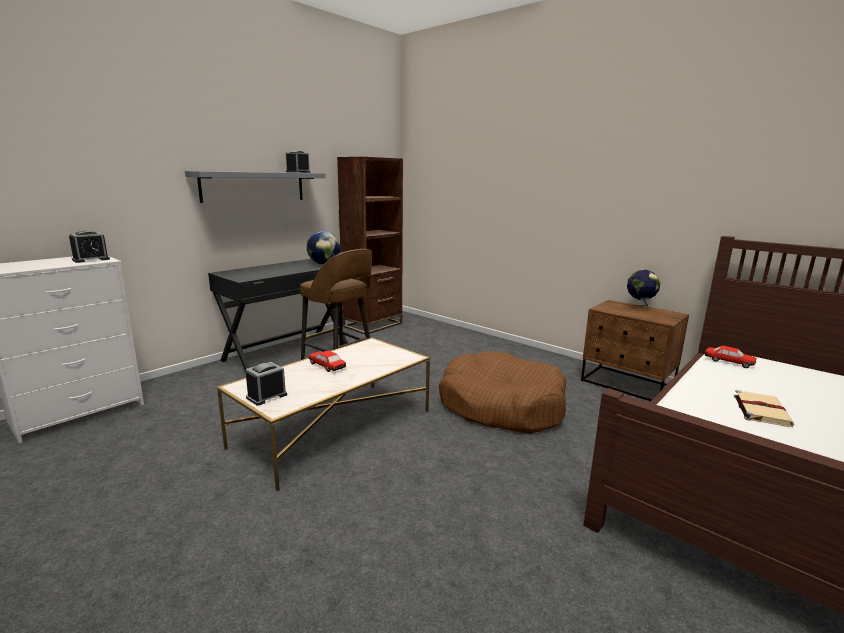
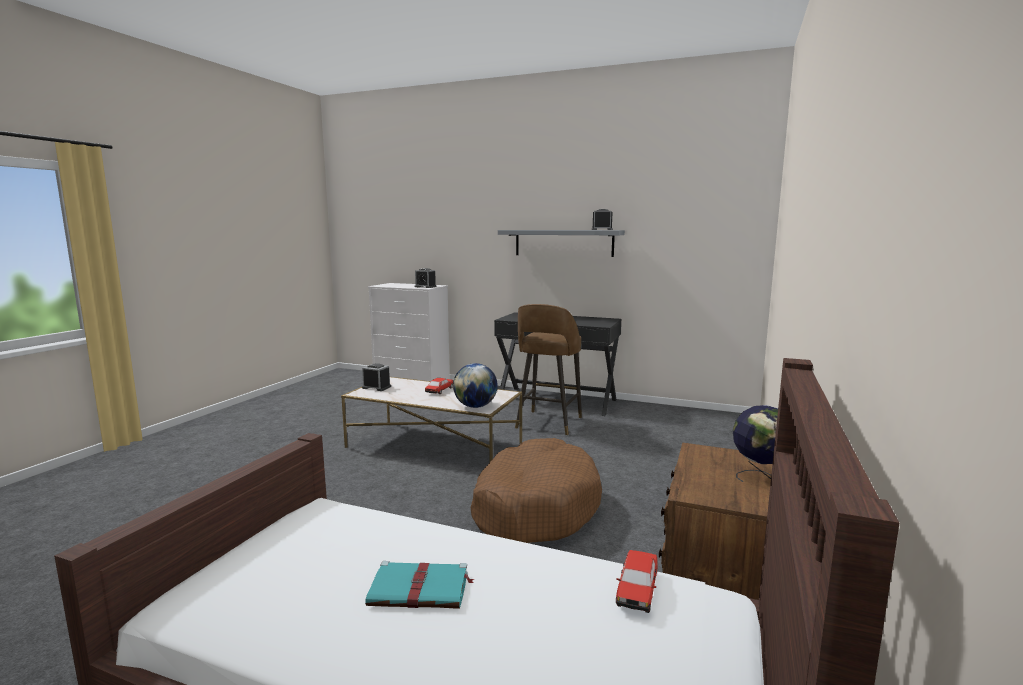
camera: 70 degrees right, 5 degrees down
(324, 264) = (599, 323): globe -> globe (475, 406)
(373, 325) = (680, 413): brown bookcase -> none
(760, 410) = (421, 589): beige book -> turquoise book

